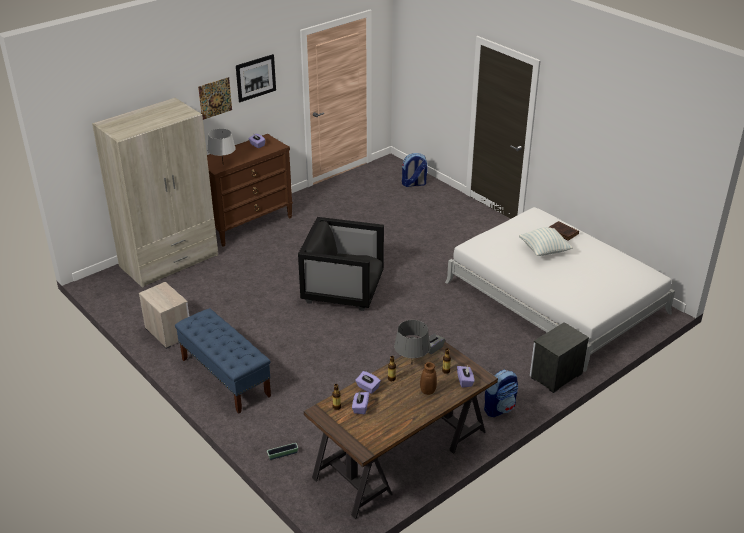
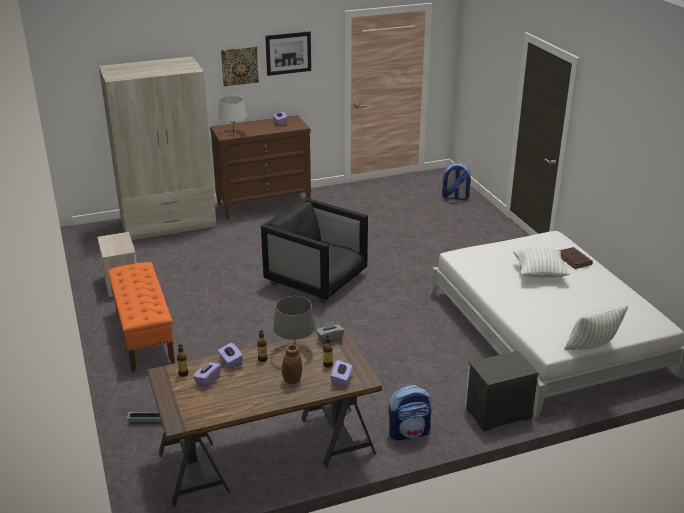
camera: 20 degrees right, 5 degrees down
(225, 377) = (144, 335): blue bench -> orange bench
(616, 307) = (591, 348): none -> pillow

